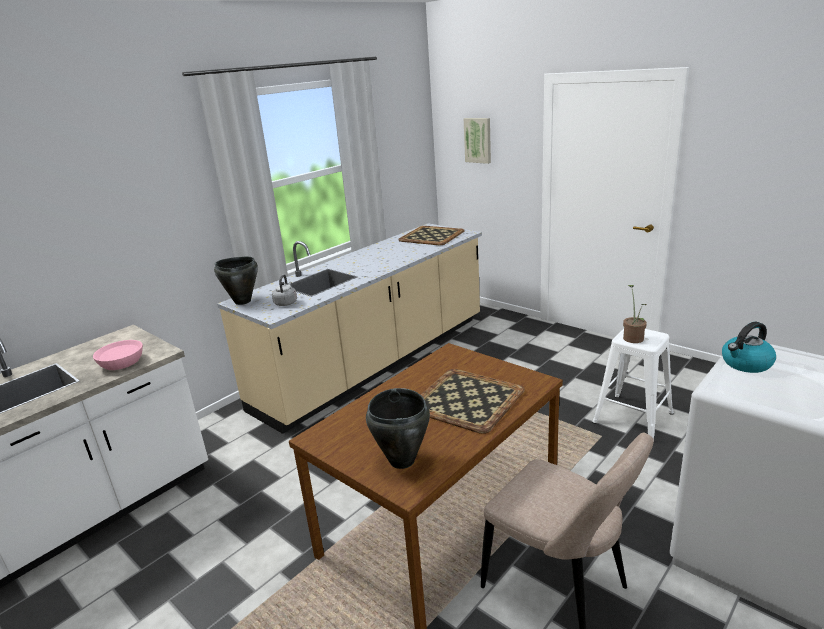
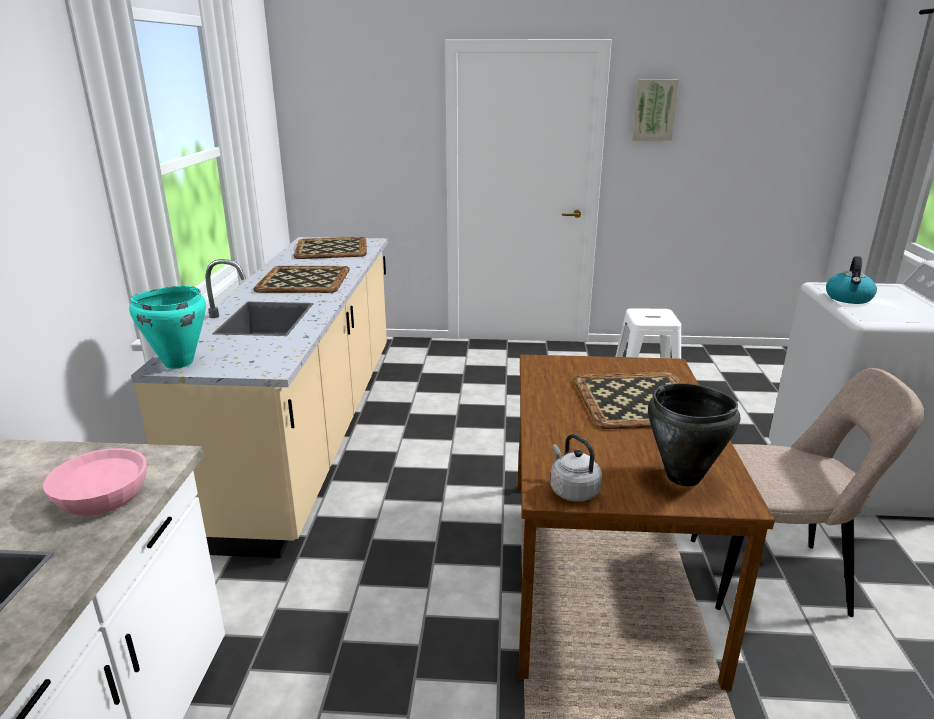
camera: 40 degrees left, 0 degrees up
(242, 301) = (178, 363): black cooking pot -> turquoise cooking pot
(286, 303) = (261, 350): grey kettle -> grey kettle (572, 490)
(378, 258) = (303, 280): none -> tray
(478, 140) = (352, 123): picture -> picture (654, 110)
(633, 337) = (648, 317): potted plant -> none

